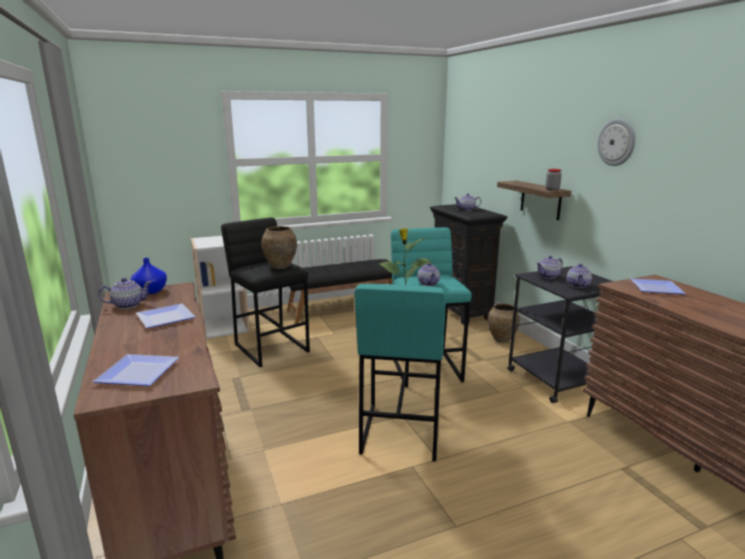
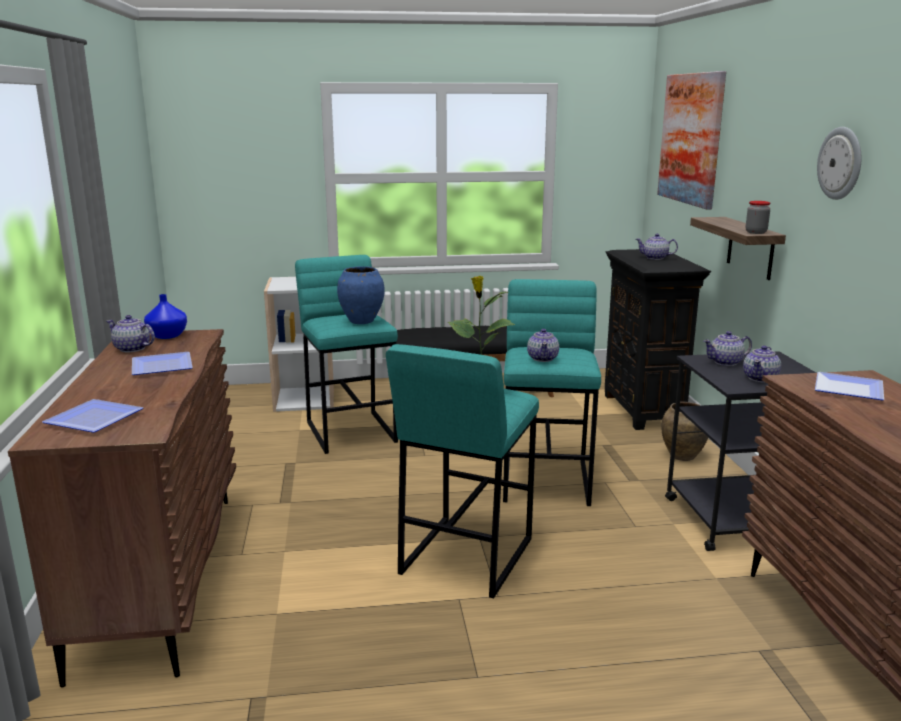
camera: 15 degrees right, 0 degrees up
(127, 305) = (132, 349): teapot -> teapot turned 150 degrees counterclockwise
(270, 347) = (350, 431): black stool -> turquoise stool
(280, 266) = (361, 321): brown vase -> blue vase
(483, 130) = (691, 139): none -> picture

